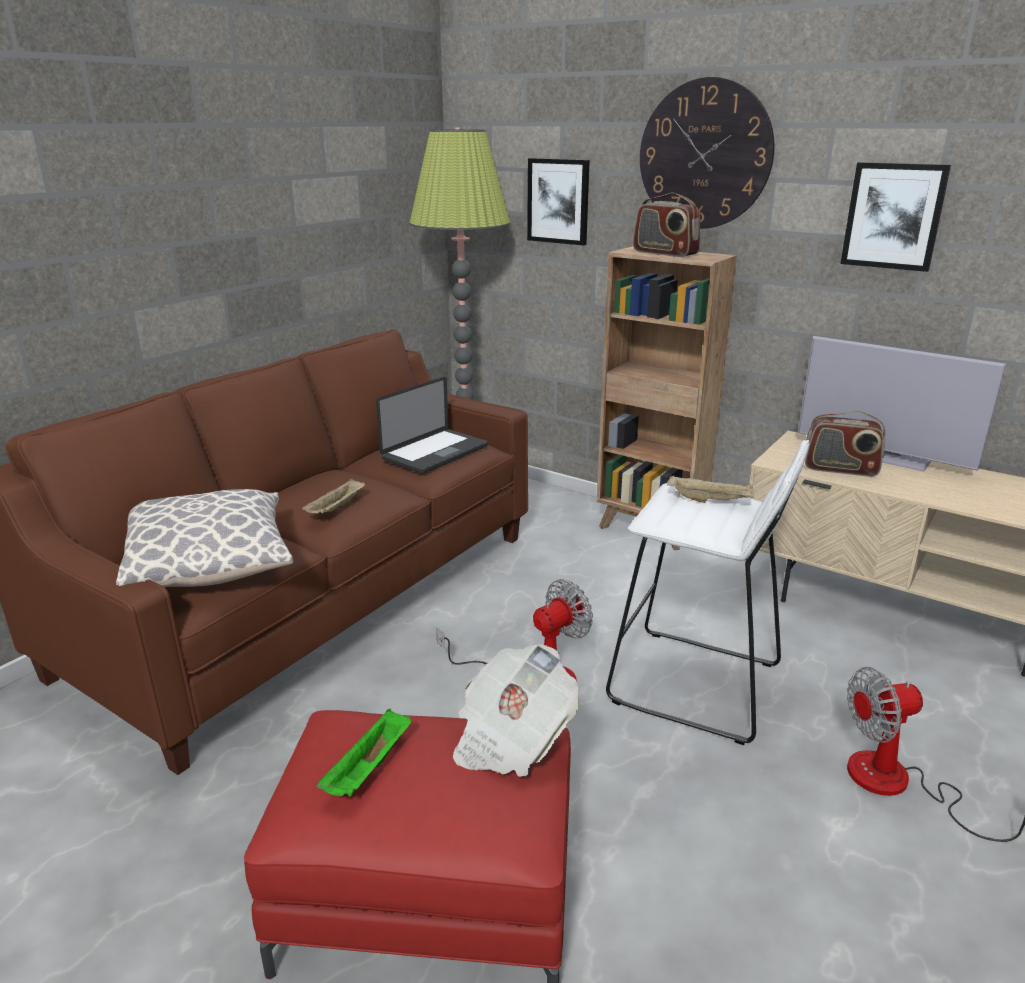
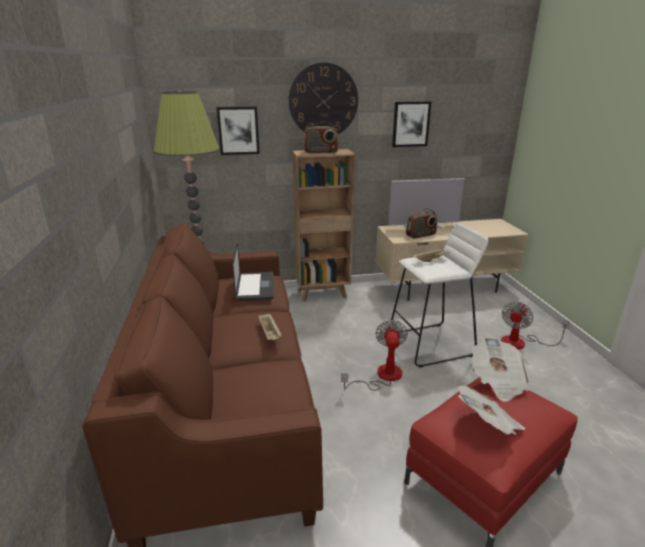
camera: 45 degrees left, 0 degrees up
(211, 565) = (269, 392): pillow -> none
(369, 770) = (488, 424): green tray -> newspaper

